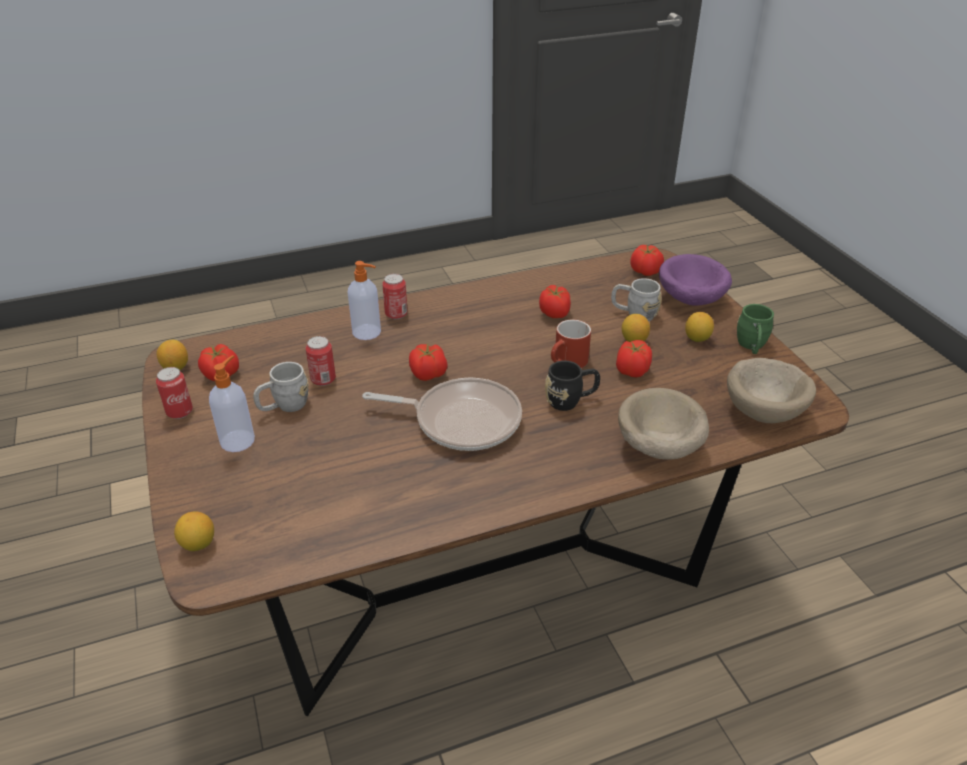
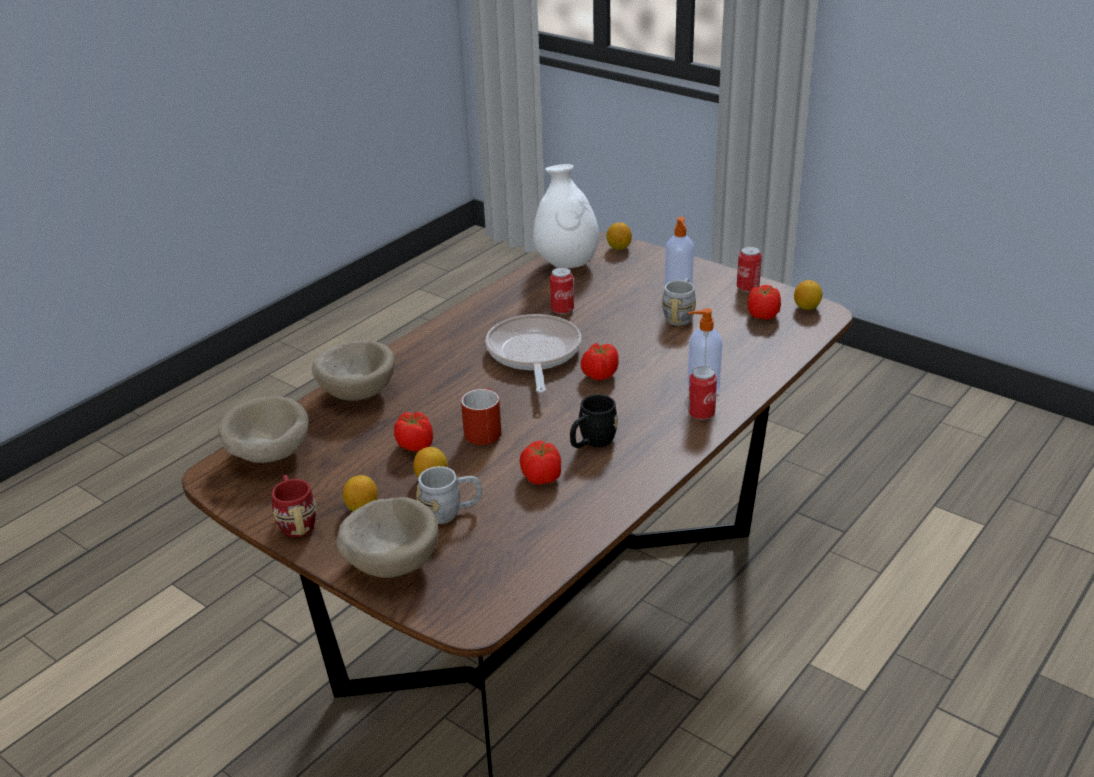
camera: 150 degrees right, 5 degrees down
(291, 542) = (566, 264): none -> white vase
(323, 379) = (680, 340): can -> can (562, 309)
(461, 420) = (533, 354): frying pan -> frying pan turned 105 degrees clockwise
(571, 400) = (455, 399): black mug -> black mug (592, 442)
(645, 272) = (474, 586): tomato -> none
(690, 300) = (392, 561): purple bowl -> beige bowl
(751, 347) = (296, 521): green mug -> red mug

